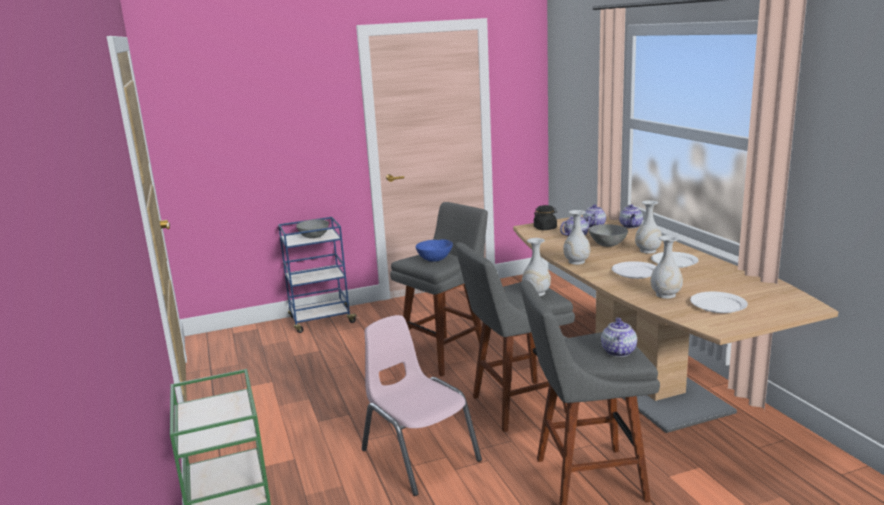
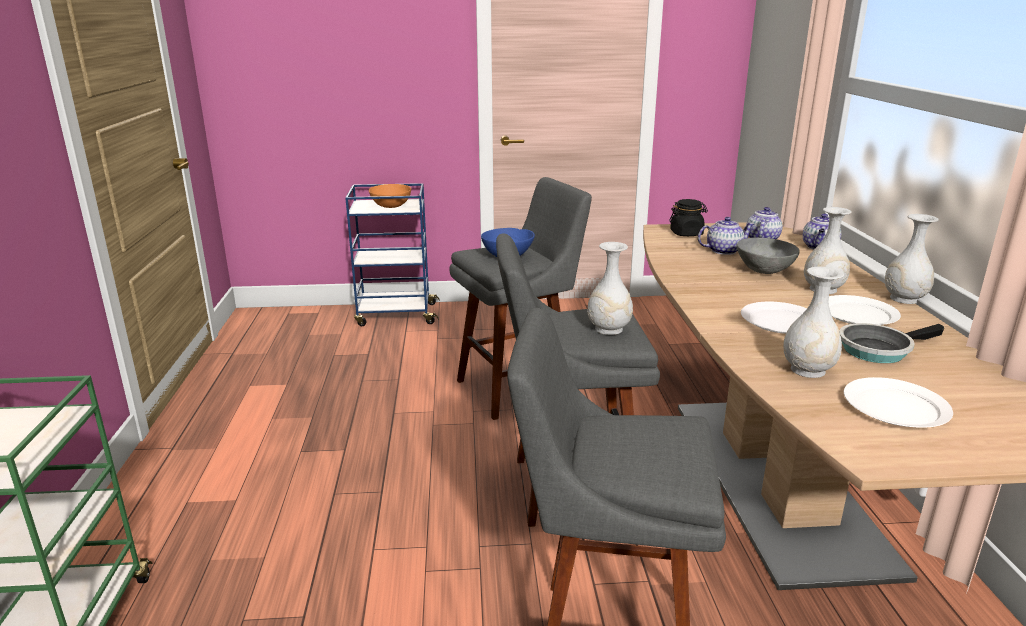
camera: 15 degrees right, 5 degrees up
(314, 236) = (391, 206): grey bowl -> orange bowl
(419, 455) = (391, 535): pink chair -> none
(576, 261) = (696, 289): white vase -> white vase (904, 299)
(618, 351) = (668, 460): teapot -> none
(695, 278) = (878, 349): none -> frying pan

